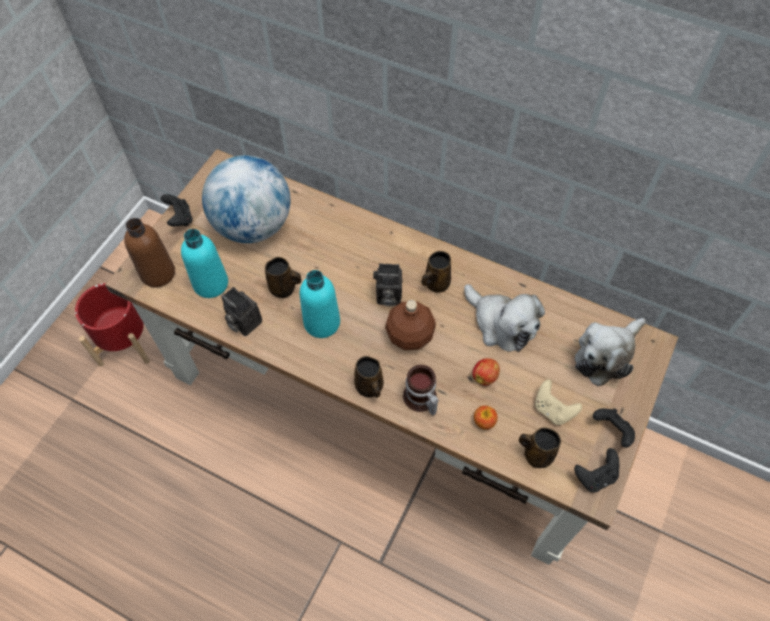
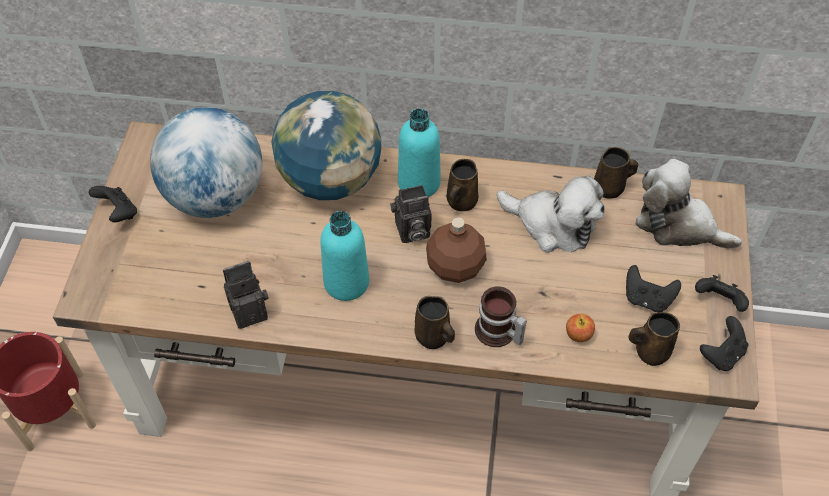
camera: 20 degrees left, 5 degrees down
(158, 273) = (117, 284): brown bottle -> none
(211, 283) = (190, 277): turquoise bottle -> turquoise bottle (419, 183)
(243, 322) = (250, 310): camera -> camera turned 135 degrees clockwise
(284, 289) = (284, 257): brown mug -> brown mug (610, 188)
(343, 236) = (330, 180): none -> globe
(485, 376) = (558, 286): apple -> none
(553, 410) = (647, 299): beige game controller -> black game controller
(605, 355) = (678, 225): plush toy -> plush toy turned 90 degrees clockwise

